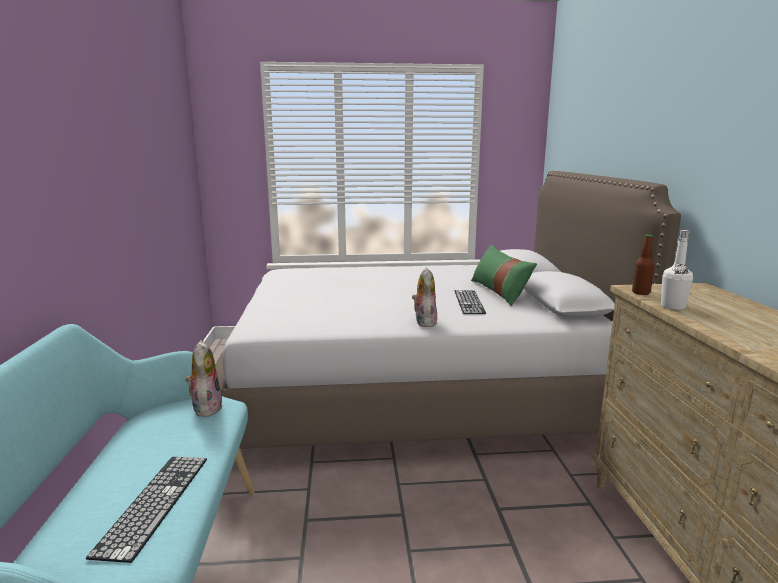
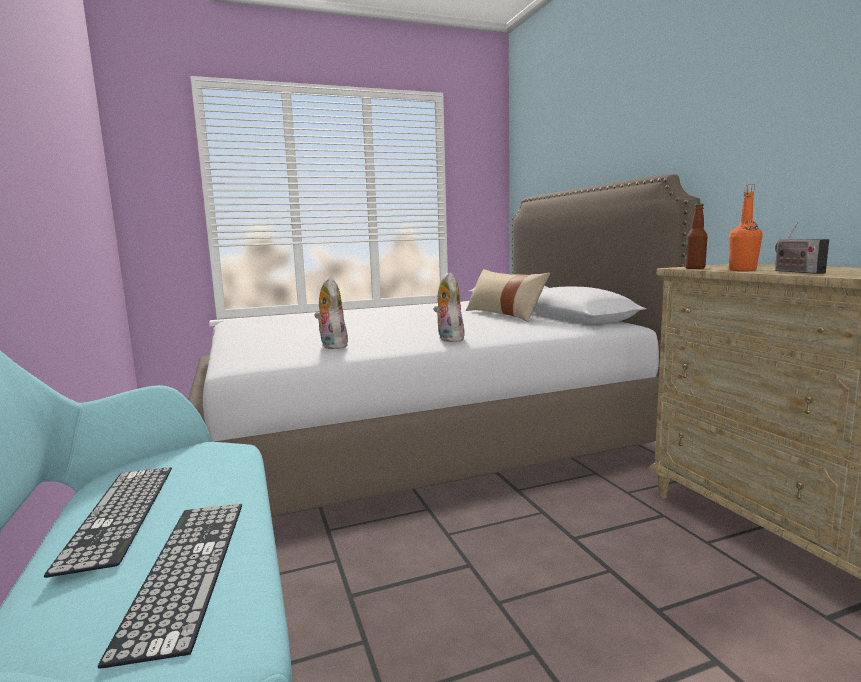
camera: 15 degrees left, 5 degrees down
(206, 407) = (204, 454): plush toy -> plush toy (331, 346)
(469, 301) = (480, 322): keyboard -> keyboard (120, 513)
(499, 292) = (504, 315): green pillow -> beige pillow
(672, 307) = (742, 270): white bottle -> orange bottle
(712, 320) = (796, 272): none -> radio

